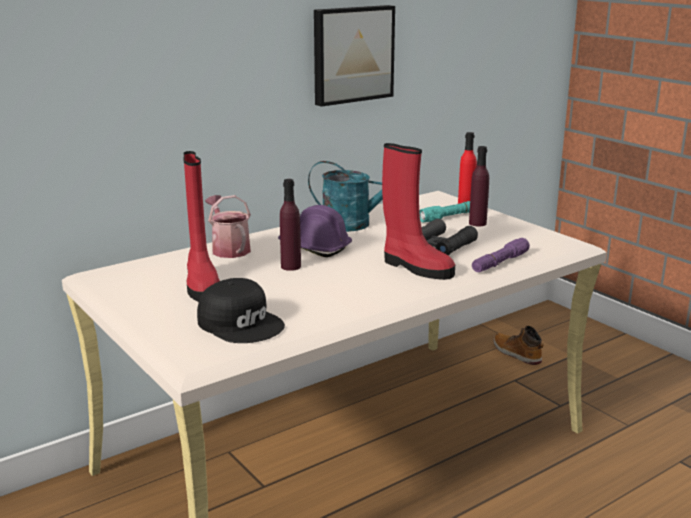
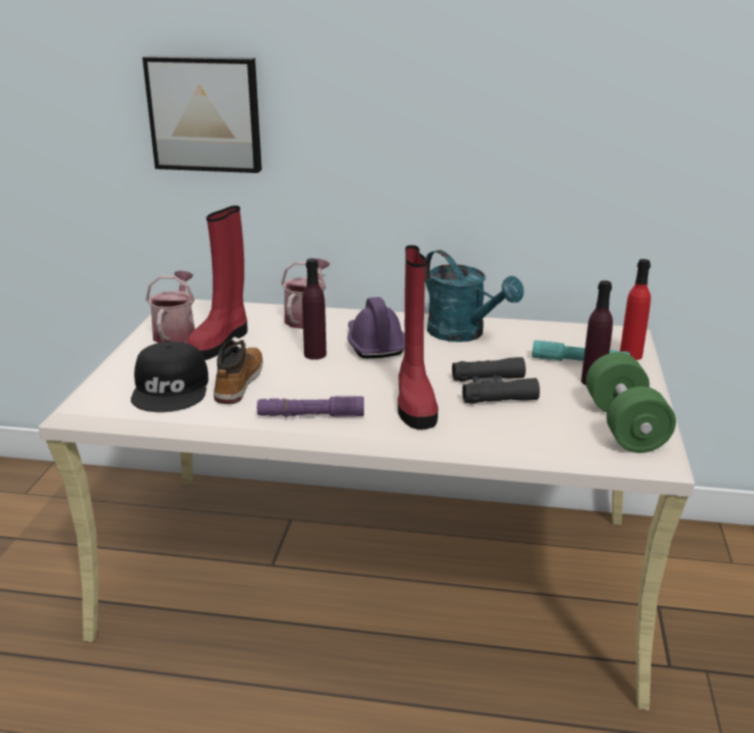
camera: 45 degrees right, 5 degrees up
(147, 291) = (176, 332): none -> watering can
(352, 54) = (524, 128): picture -> picture (205, 113)
(500, 263) = (510, 436): purple flashlight -> purple flashlight (310, 416)
(516, 353) = (710, 578): boot -> boot (238, 382)
(536, 237) = (624, 426): none -> green dumbbell

